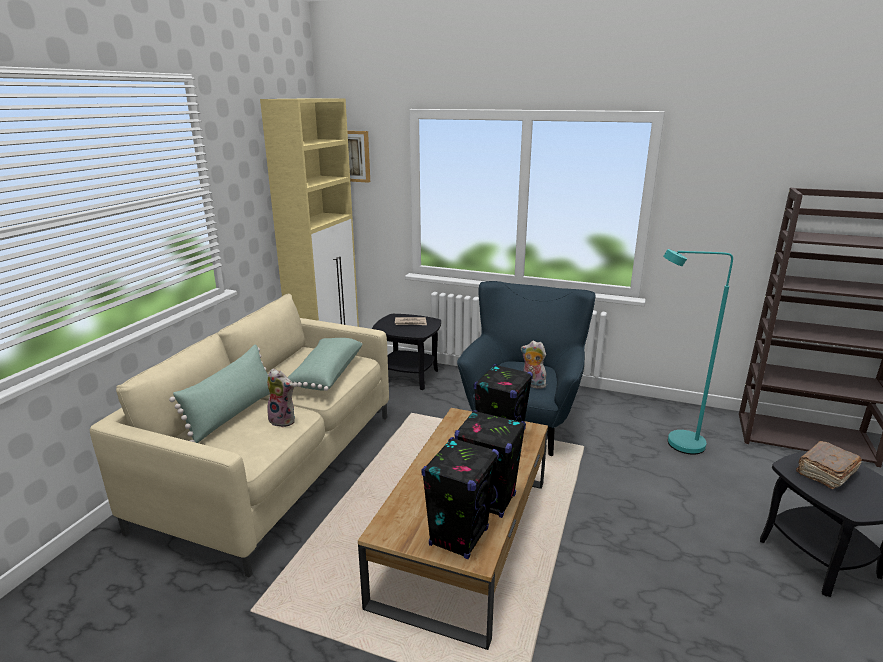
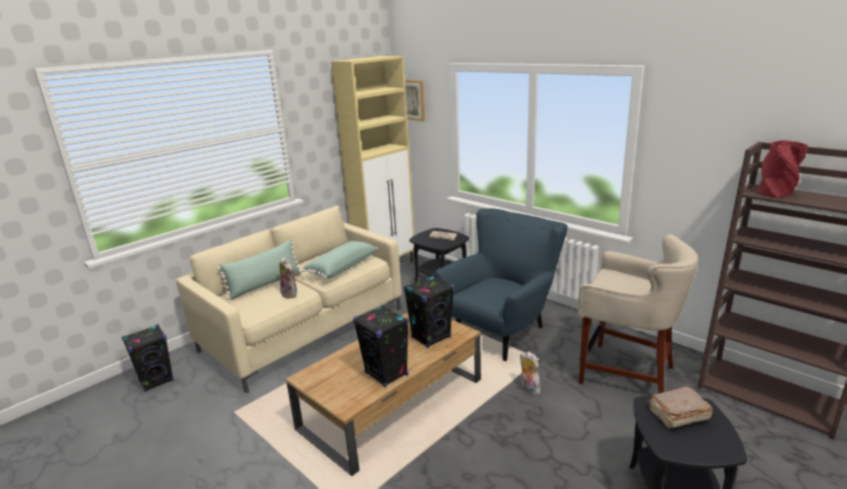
camera: 25 degrees right, 0 degrees up
(459, 537) = (346, 392): black speaker -> black speaker (156, 380)
(532, 384) = (494, 298): plush toy -> plush toy (528, 389)
(675, 443) = (625, 373): turquoise floor lamp -> beige stool
(817, 237) = (776, 193): none -> red vase

